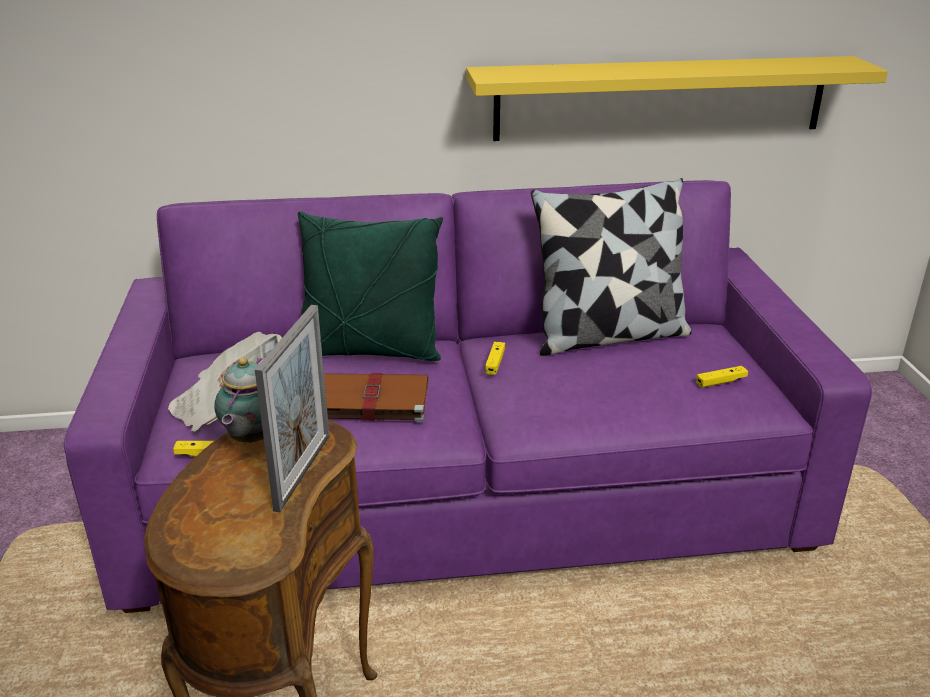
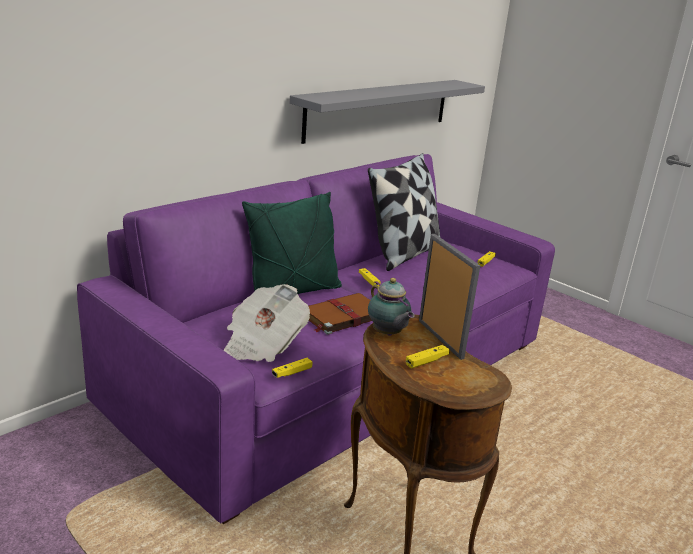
camera: 40 degrees left, 5 degrees down
(227, 496) = (426, 361): none -> yellow game controller
(660, 98) = (379, 109): yellow shelf -> grey shelf

